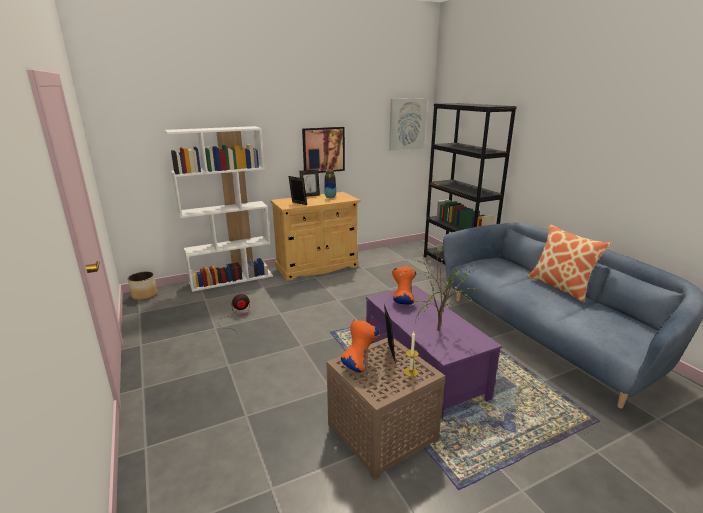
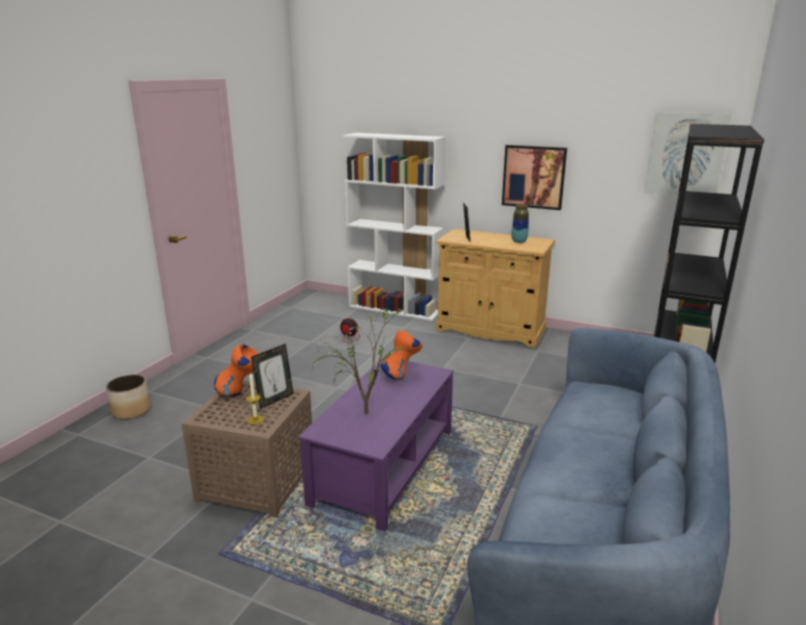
camera: 50 degrees right, 0 degrees up
(144, 295) = (316, 296): planter -> planter (131, 410)
(310, 195) = (503, 234): picture frame -> none
(560, 287) = (630, 464): pillow -> none

